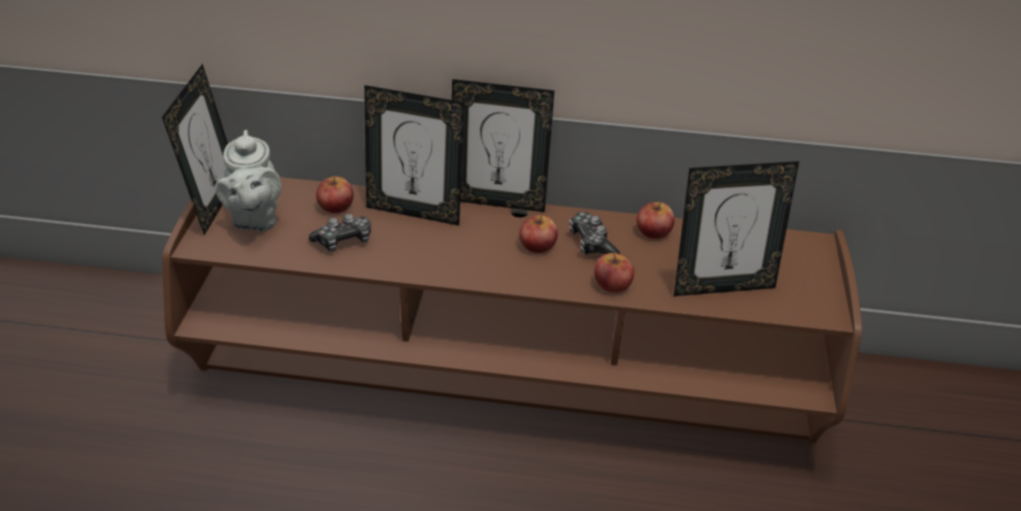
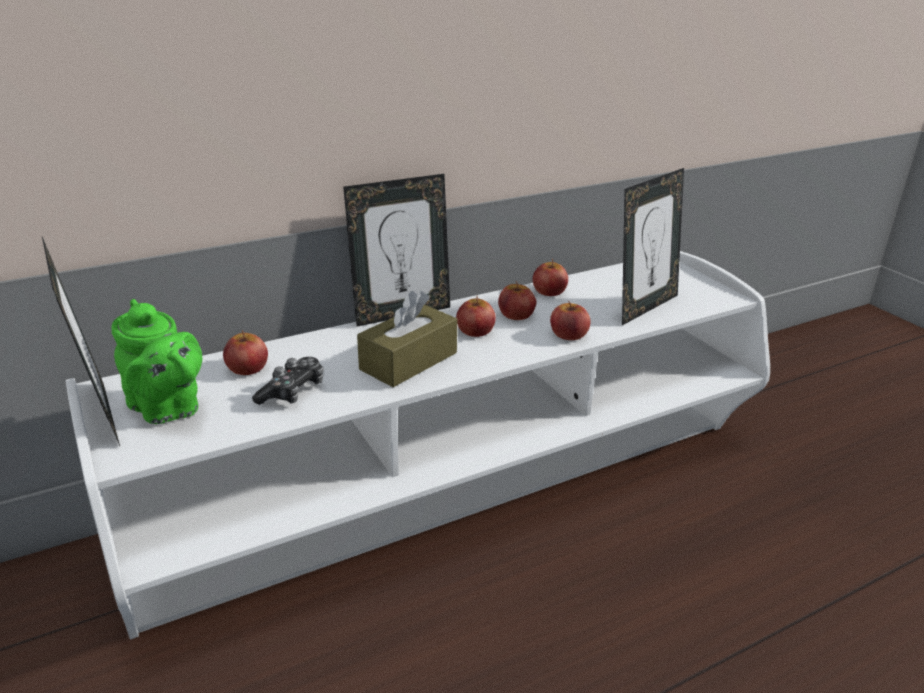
camera: 35 degrees left, 10 degrees down
(254, 218) = (167, 409): grey teapot -> green teapot
(415, 211) = (335, 345): picture frame -> none
(452, 251) = (408, 361): none -> brown tissue box
(506, 378) = (459, 491): brown tv stand -> white tv stand
(592, 243) = (516, 314): game controller -> apple

